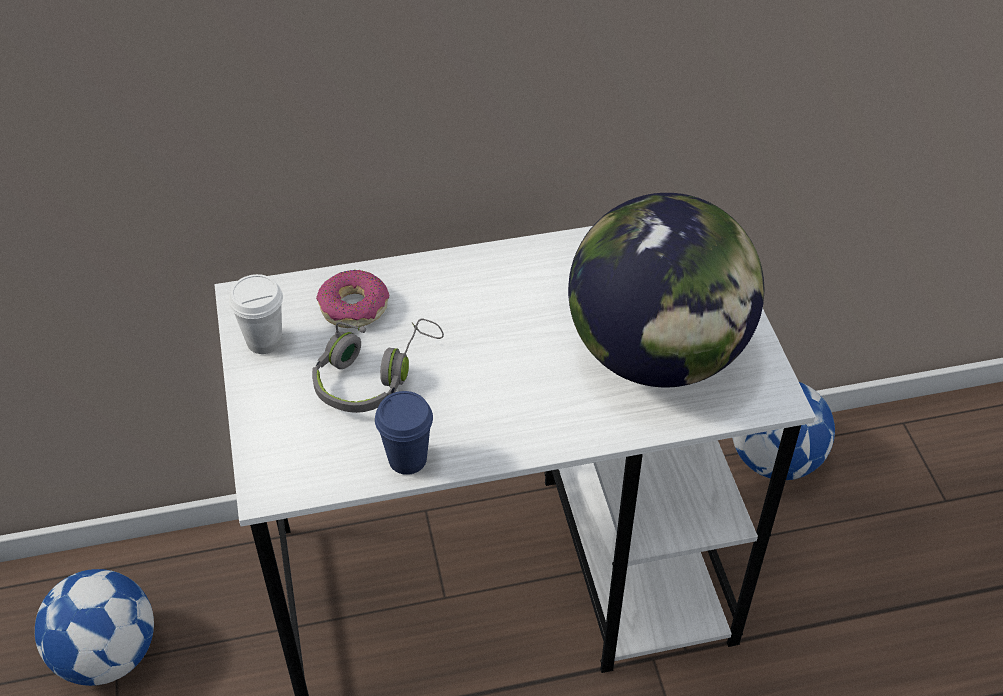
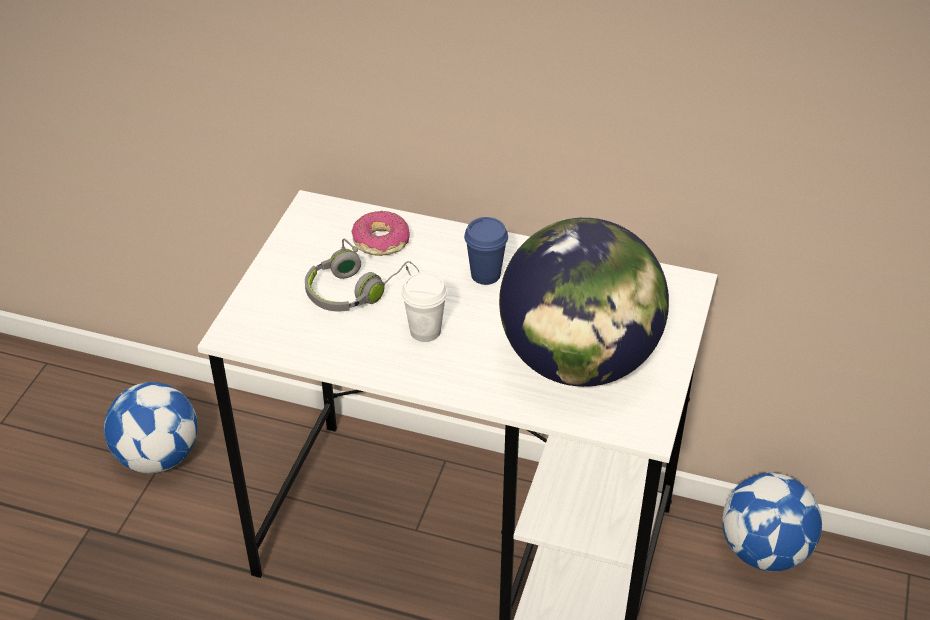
camera: 30 degrees right, 5 degrees down
(264, 341) = (302, 239): white cup -> white cup (425, 331)
(407, 459) = (336, 355): blue cup -> blue cup (485, 275)

